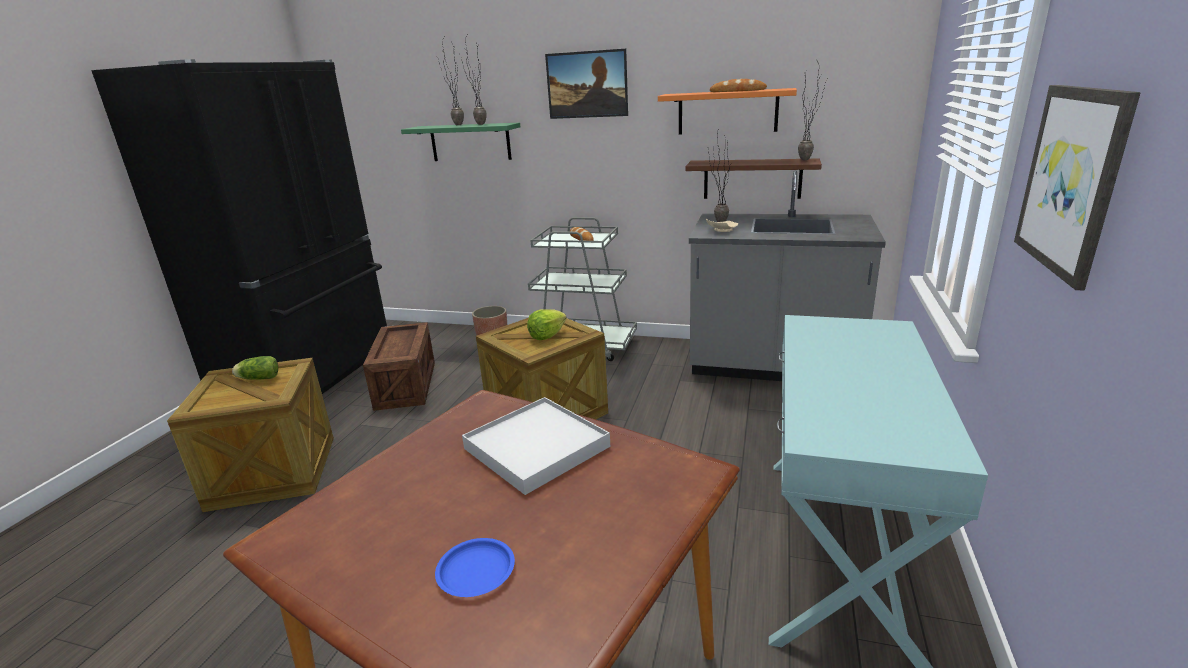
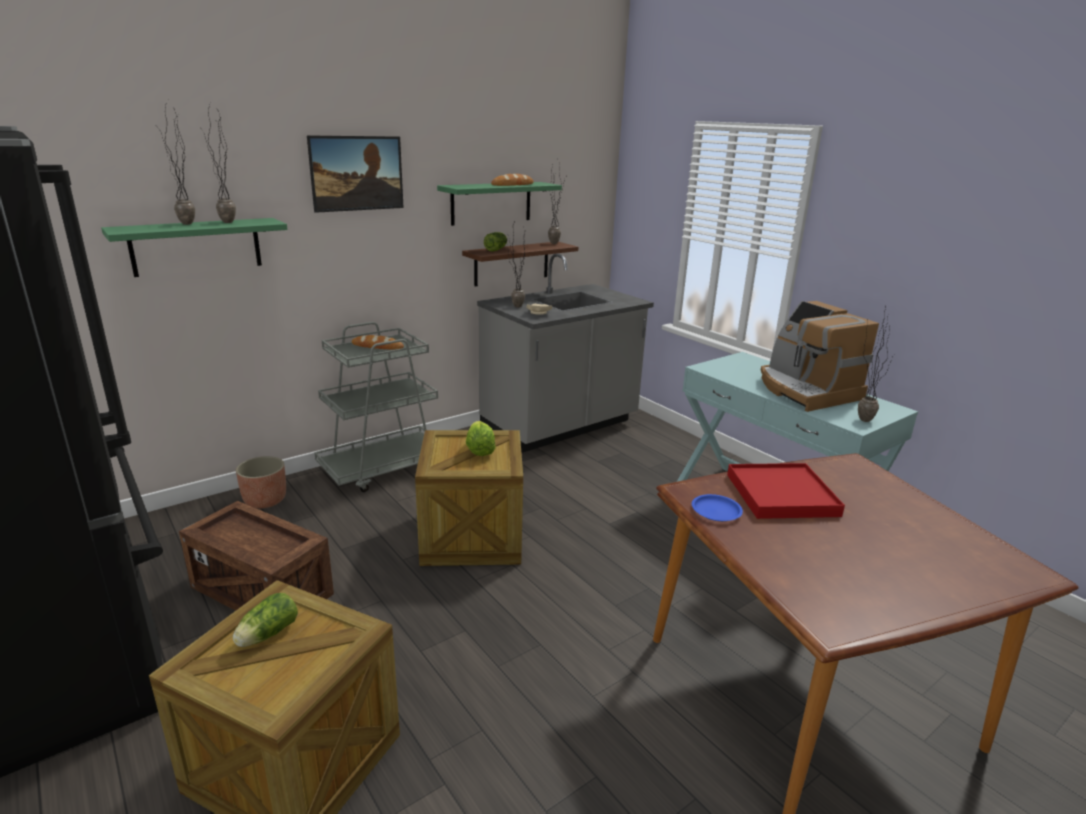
camera: 55 degrees left, 0 degrees up
(475, 571) = (918, 556): blue plate -> blue plate (715, 511)
(536, 447) = (781, 495): white tray -> red tray
(723, 161) = (497, 249): none -> lettuce
(727, 112) = (491, 203): orange shelf -> green shelf
(848, 437) = (861, 418): none -> potted plant
(866, 383) = (805, 390): none -> coffee machine
(1072, 180) = (887, 253): picture -> none

